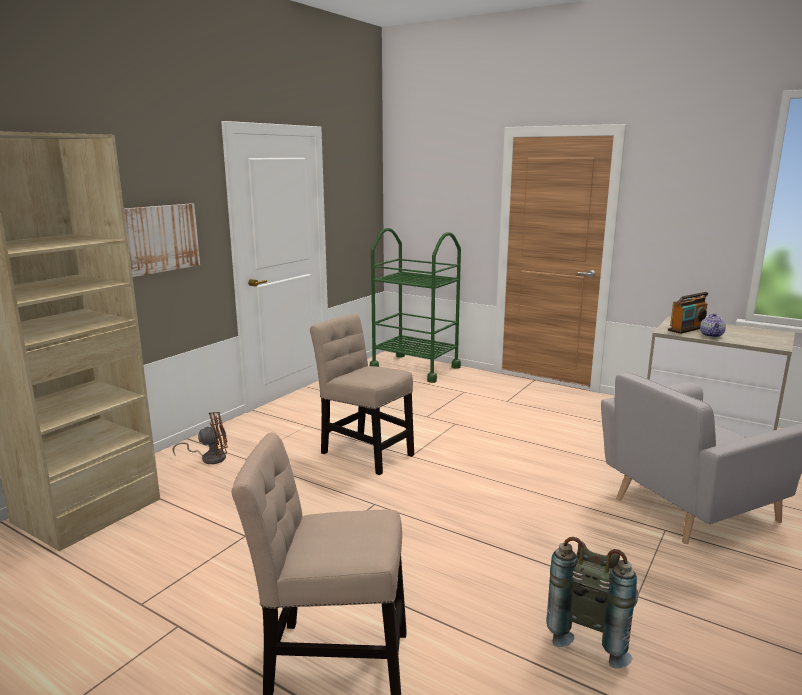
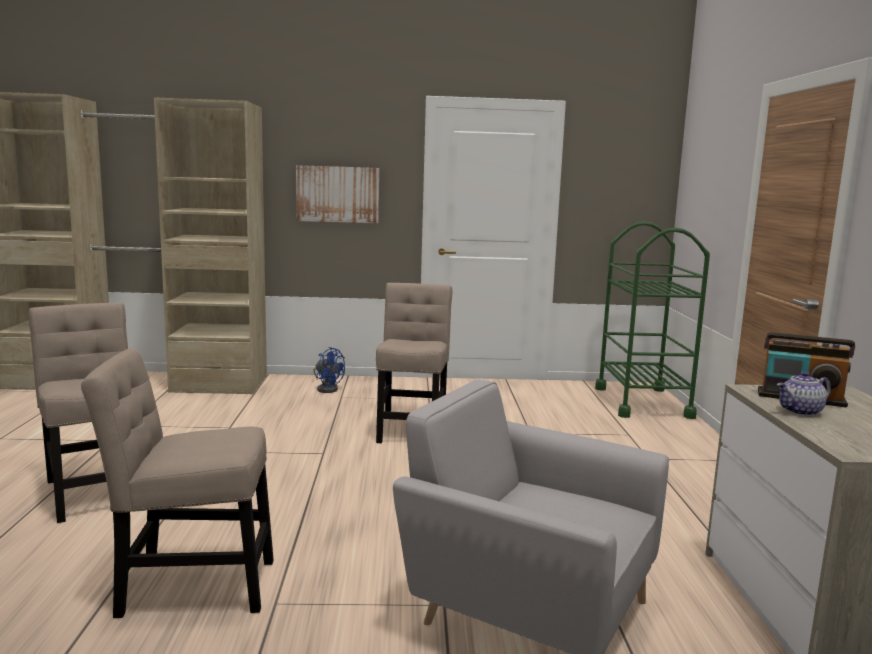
camera: 55 degrees right, 5 degrees down
(209, 458) = (327, 388): brown fan -> blue fan
(591, 633) = (189, 586): grey backpack -> beige chair

